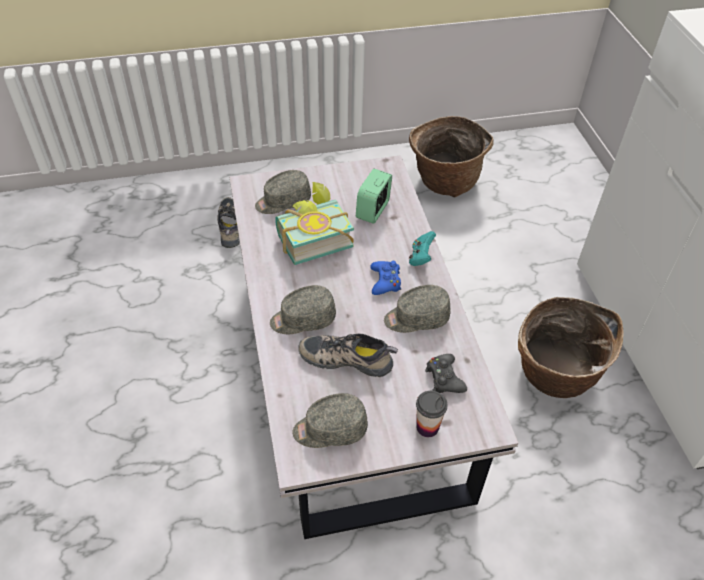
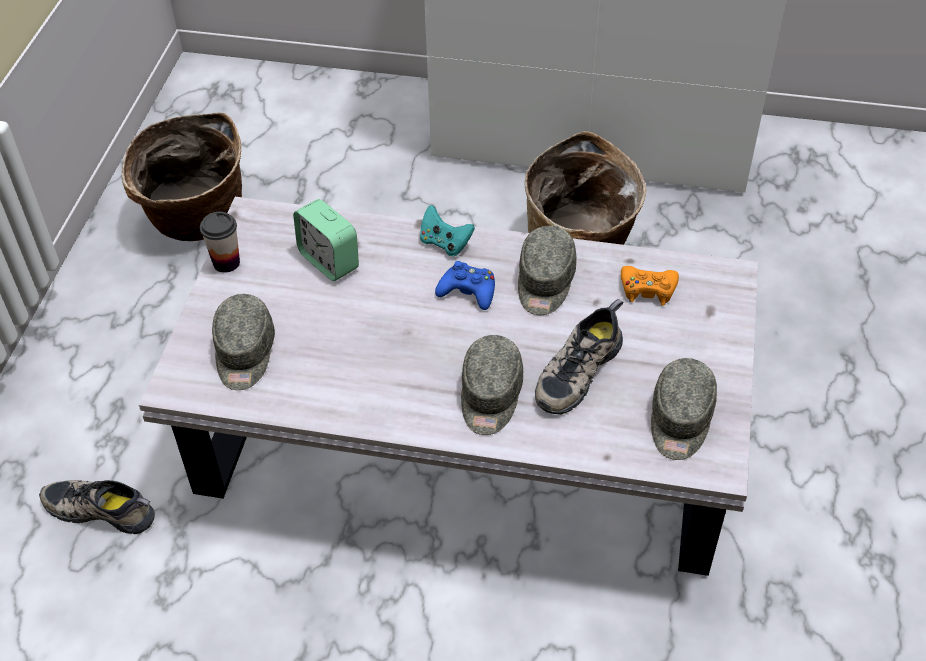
camera: 65 degrees left, 0 degrees up
(312, 237) = (341, 342): book -> none
(427, 427) = (710, 329): cup -> cup (226, 263)
(444, 378) = (648, 289): black game controller -> orange game controller

